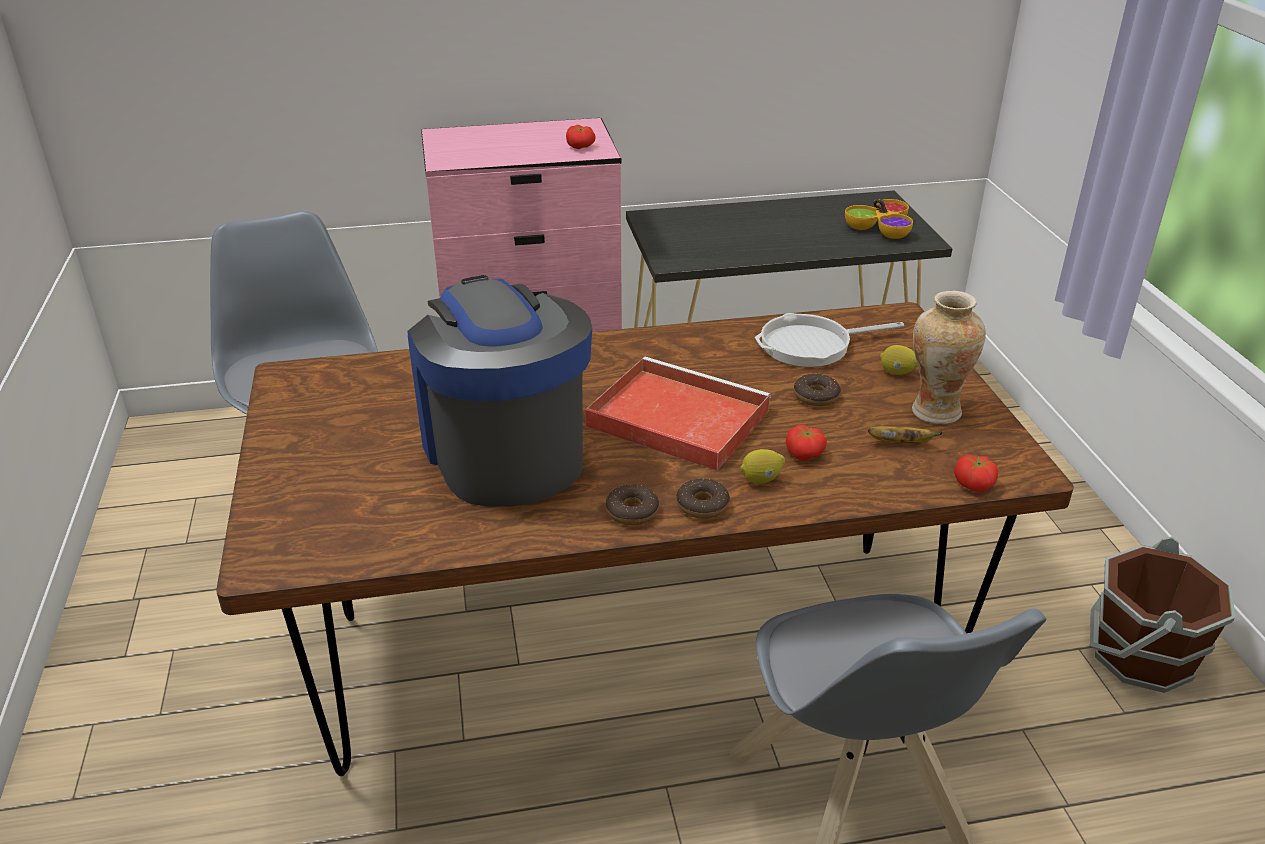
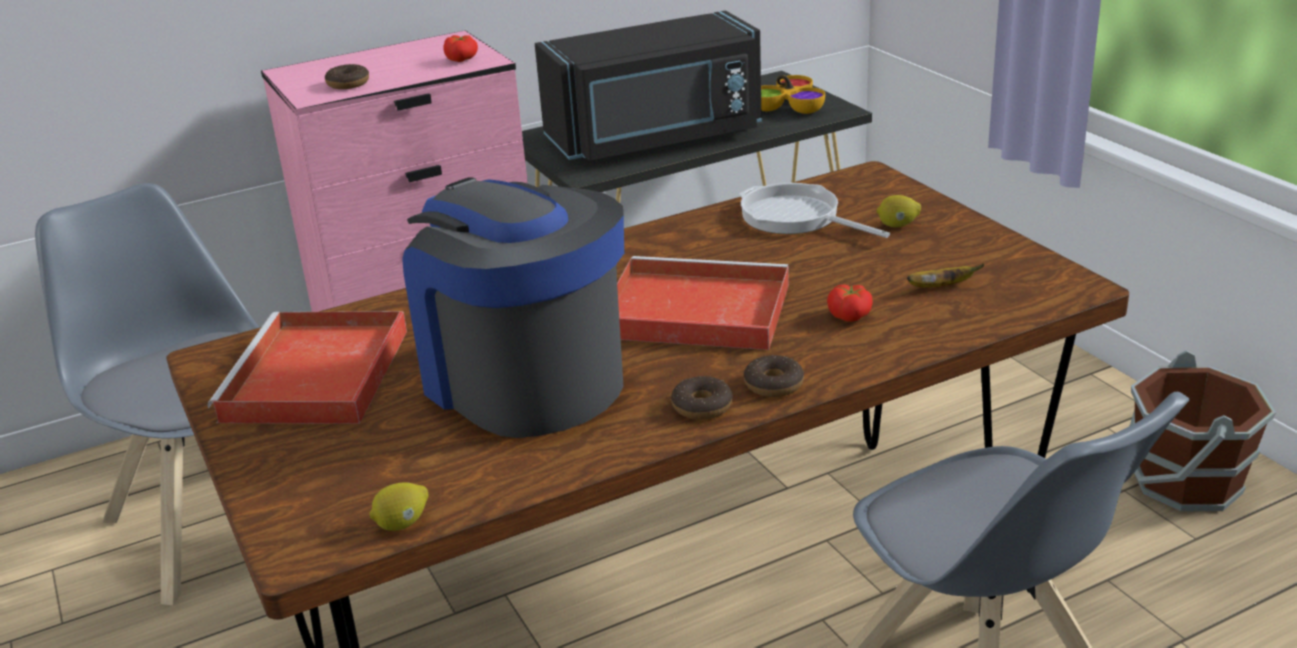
camera: 15 degrees left, 5 degrees down
(352, 411) = (316, 377): none -> red tray
(749, 239) = (656, 139): none -> black microwave
(761, 479) = (820, 348): lemon -> lemon (402, 524)
(811, 345) = (795, 217): frying pan -> frying pan turned 75 degrees clockwise
(816, 396) = (829, 262): donut -> donut (348, 84)
(934, 411) = (956, 252): vase -> none
(975, 484) = (1035, 308): tomato -> none

